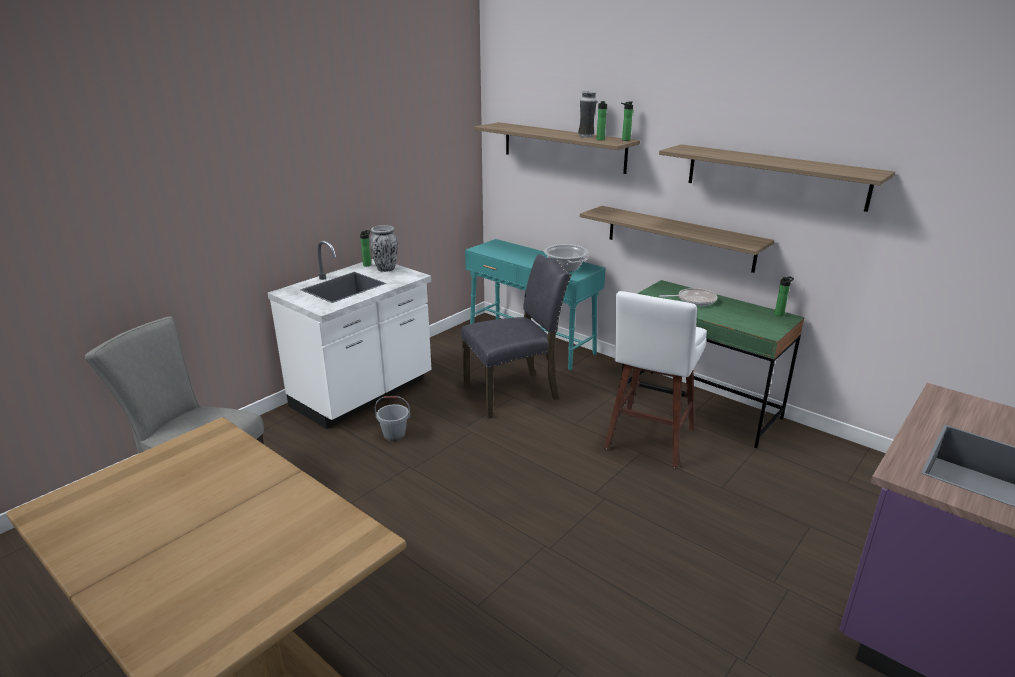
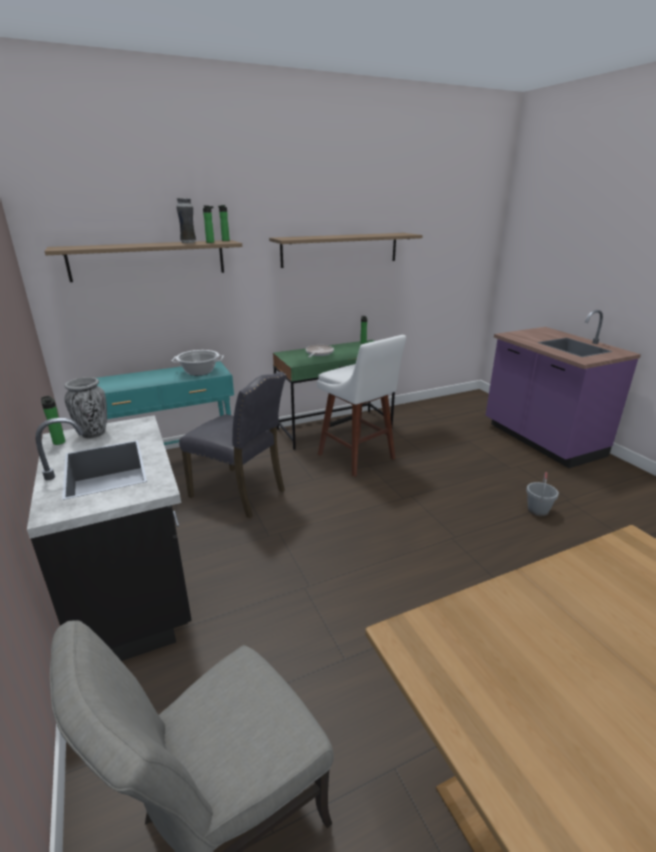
camera: 65 degrees left, 0 degrees up
(363, 395) = (134, 592): white counter -> black counter
(394, 435) = (241, 585): grey bucket -> grey bucket (537, 510)
(514, 393) = (240, 493): grey chair -> grey chair turned 120 degrees clockwise
(679, 238) = (280, 314): shelf -> none

